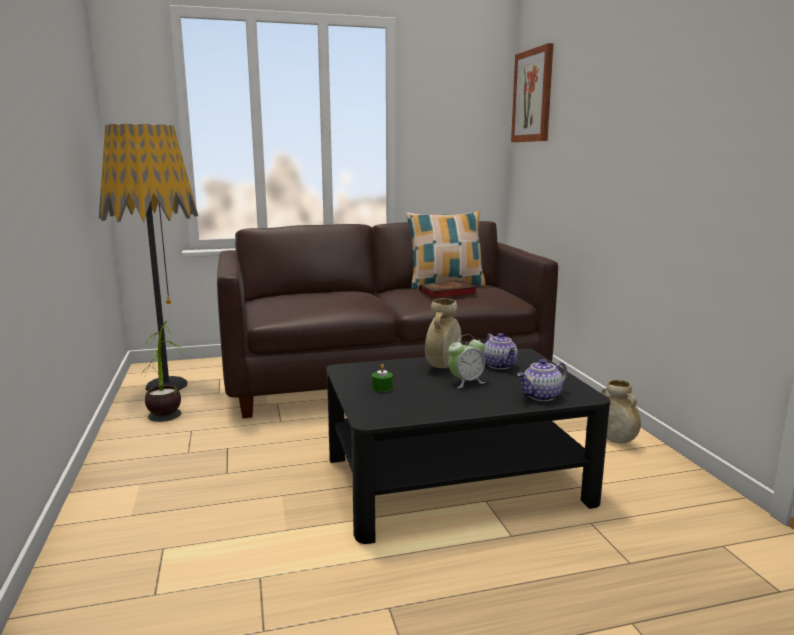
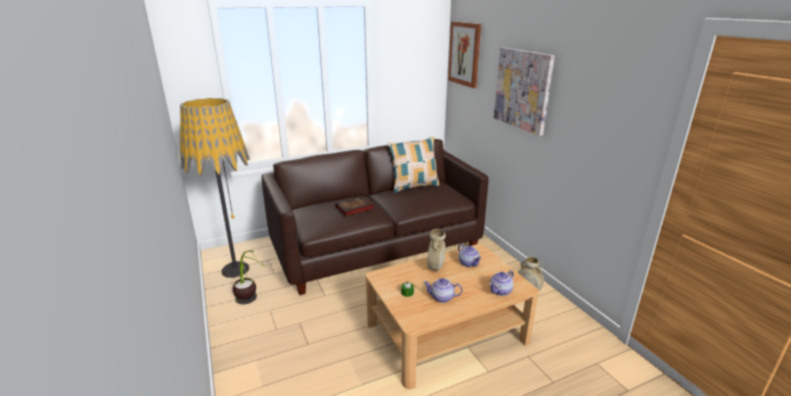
camera: 10 degrees left, 10 degrees up
(436, 396) = (441, 298): none -> teapot
(447, 293) = (419, 198): book -> book (354, 209)
(455, 479) = (446, 332): black coffee table -> beige coffee table
(466, 382) = (454, 282): alarm clock -> none
(609, 118) = (522, 89): none -> picture

